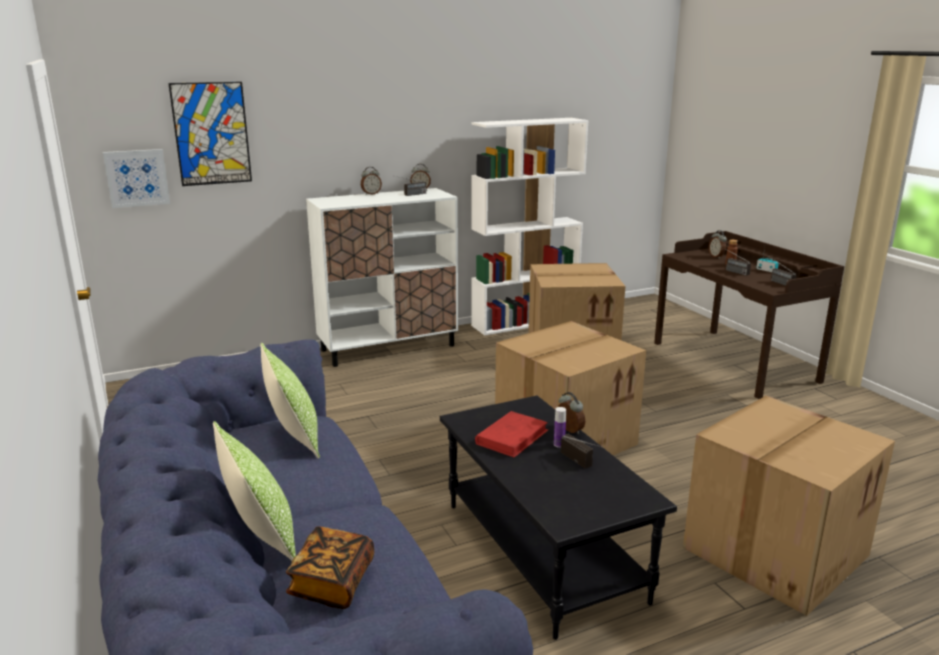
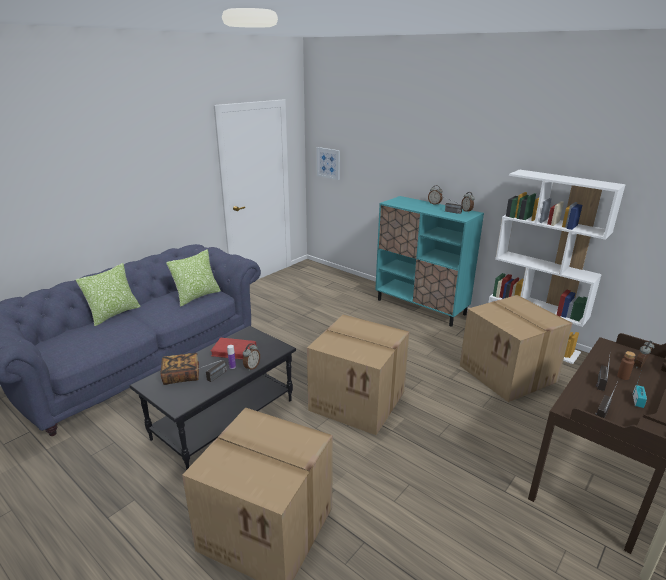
camera: 65 degrees right, 5 degrees up
(211, 134) = (361, 146): picture -> none
(332, 583) = (80, 335): book -> book (181, 376)
(388, 348) = (421, 307): white cabinet -> turquoise cabinet

